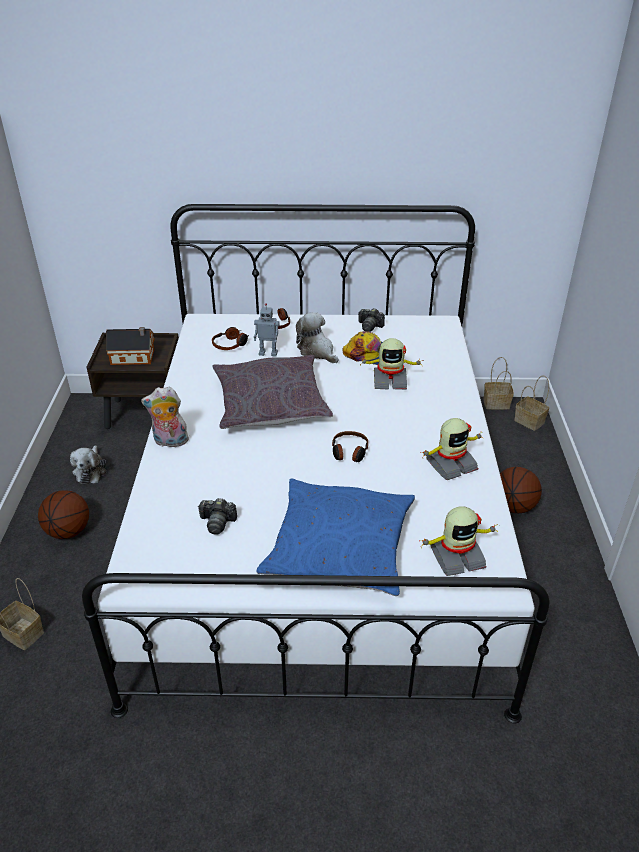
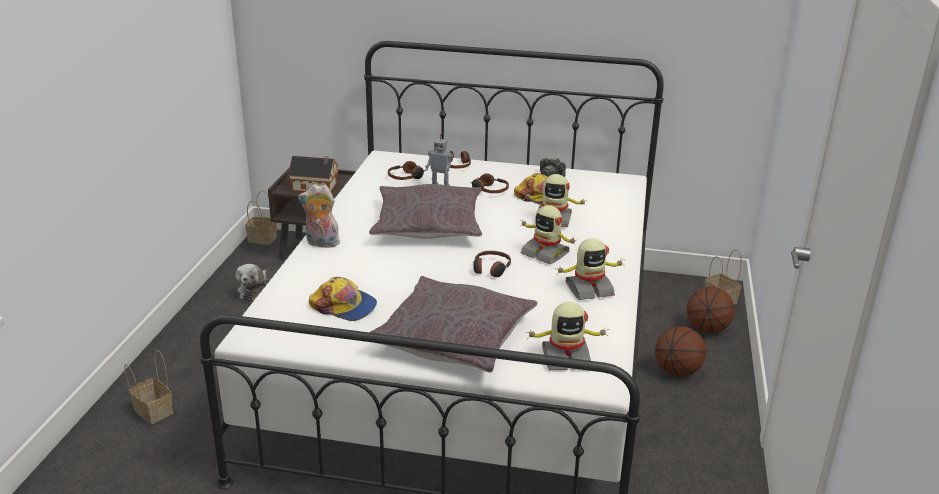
camera: 10 degrees right, 10 degrees down
(68, 530) = (220, 336): basketball -> basketball (707, 328)
(217, 522) = (344, 306): camera -> cap
(317, 351) = (489, 190): plush toy -> headphones
(339, 547) = (453, 337): blue pillow -> grey pillow
(395, 424) = (545, 253): none -> toy robot
(495, 404) = (688, 281): basket -> basket (261, 239)

